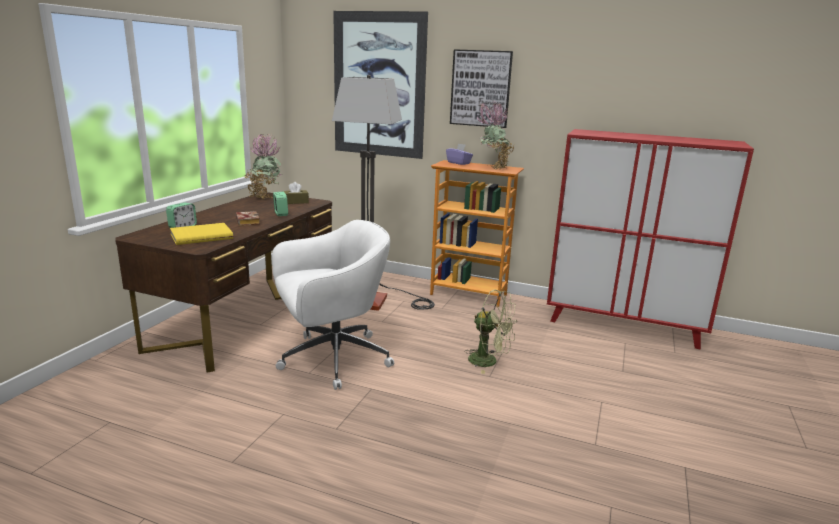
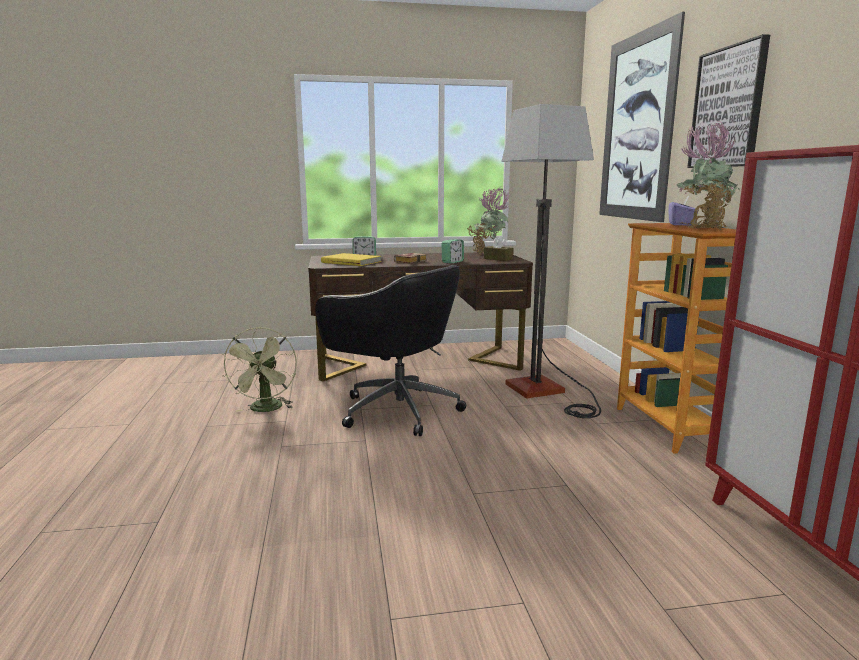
camera: 60 degrees right, 5 degrees down
(332, 359) = (396, 410): white office chair -> black office chair
(489, 361) = (509, 484): green fan -> green fan (266, 409)

